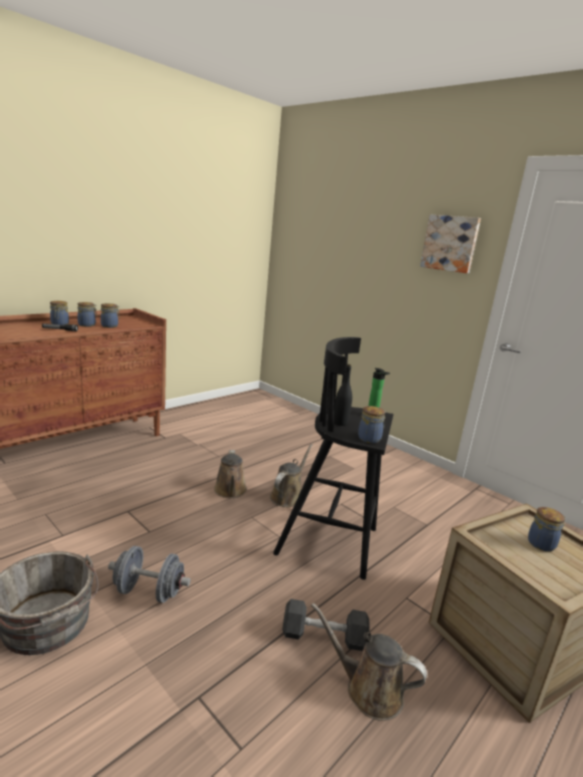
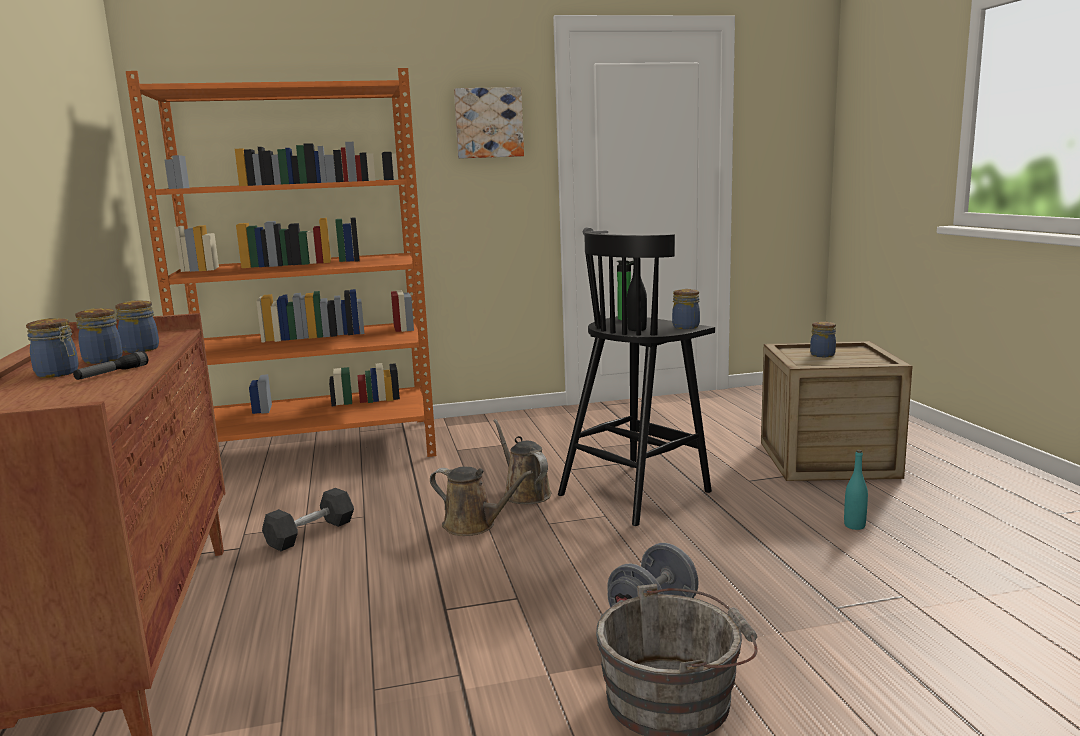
camera: 55 degrees left, 5 degrees down
(288, 419) = (319, 449): none -> orange bookcase
(323, 636) = (781, 529): black dumbbell -> black dumbbell (311, 533)
(368, 690) = (854, 526): brown watering can -> turquoise bottle

